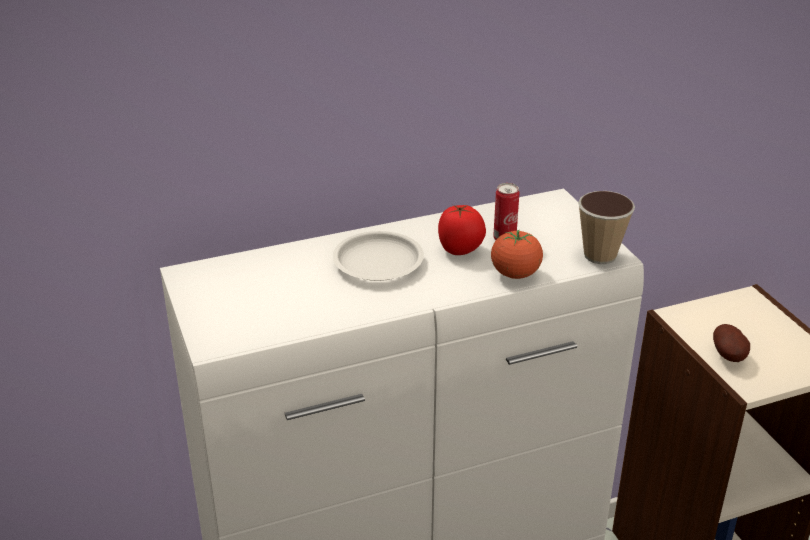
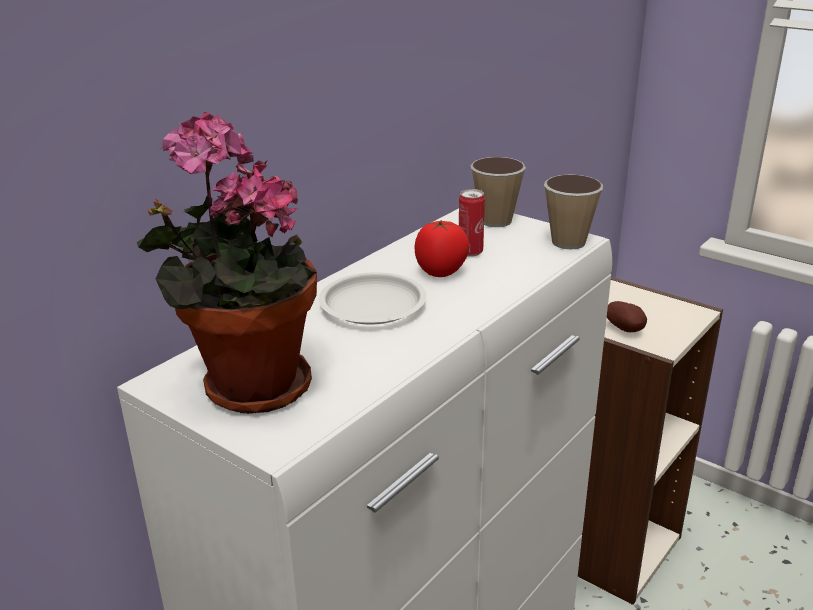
camera: 30 degrees left, 5 degrees down
(233, 297) = (247, 387): none -> potted plant
(515, 274) = (516, 277): tomato -> none
(561, 214) = (495, 221): none -> cup

